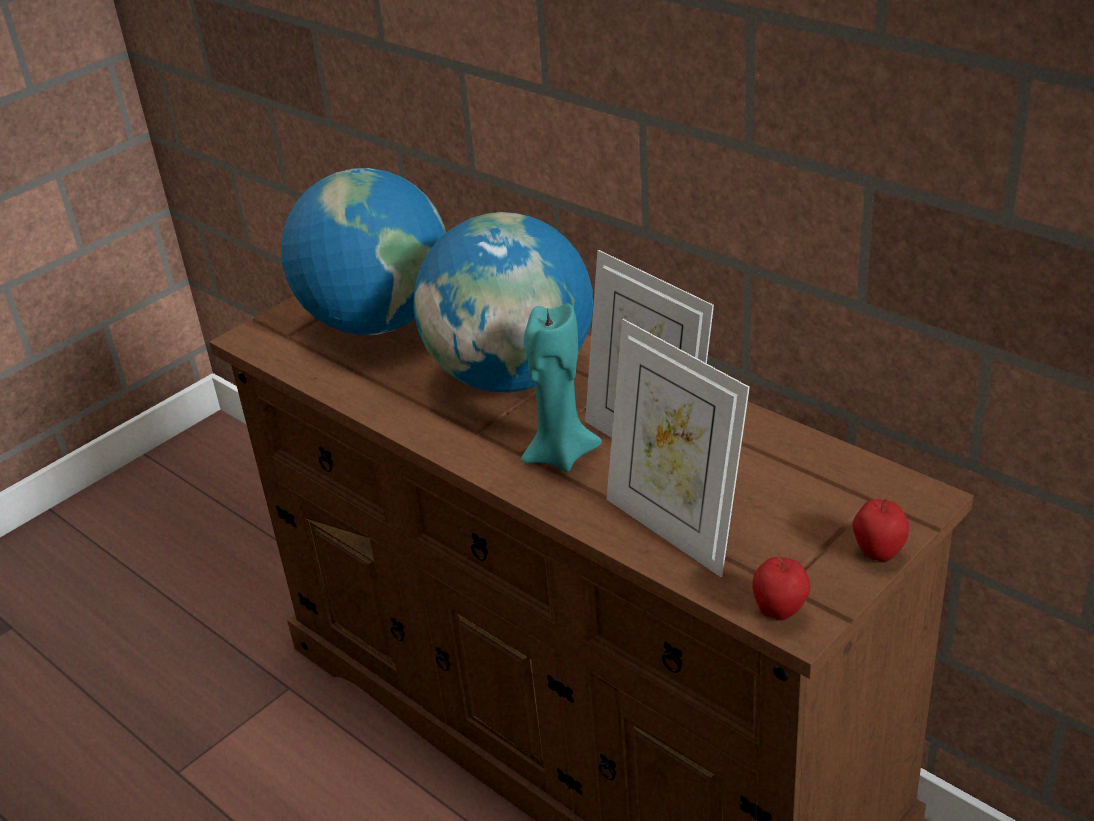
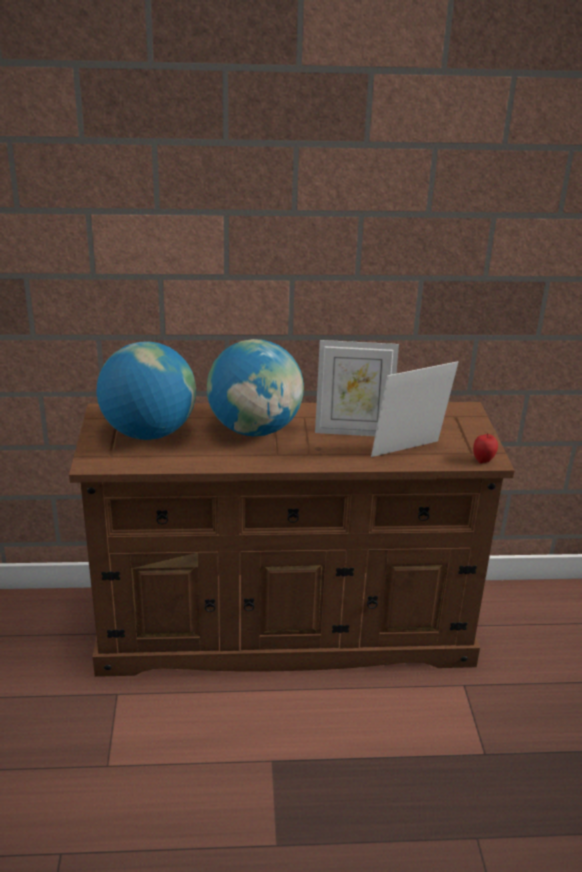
camera: 50 degrees left, 5 degrees down
(560, 454) = (325, 448): turquoise candle -> none
(674, 528) = (409, 452): picture frame -> picture frame turned 150 degrees clockwise
(878, 554) = (482, 430): apple -> none

